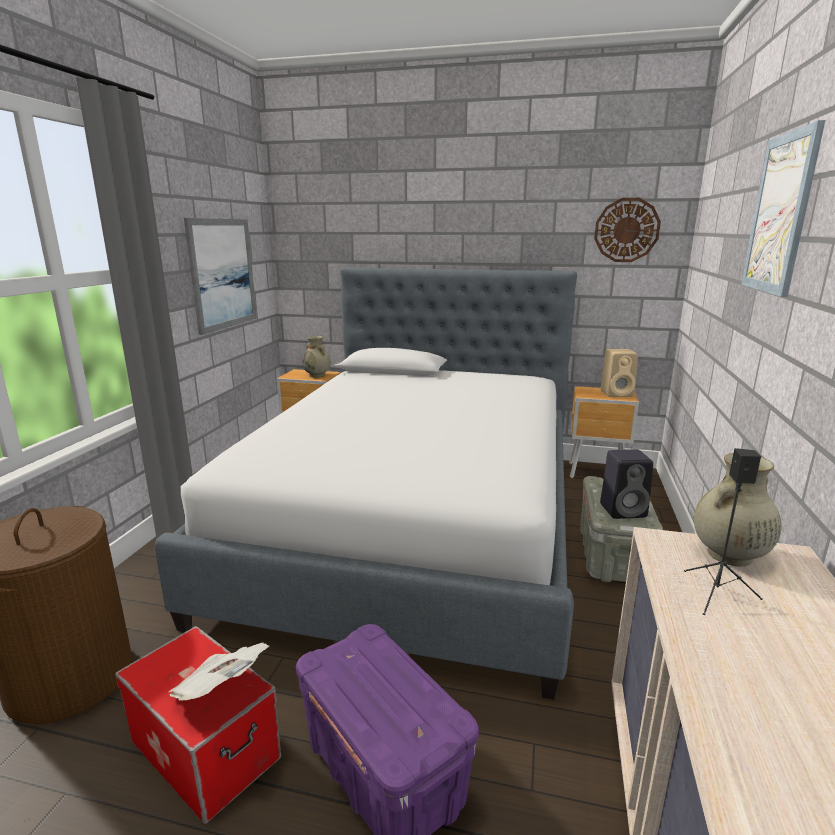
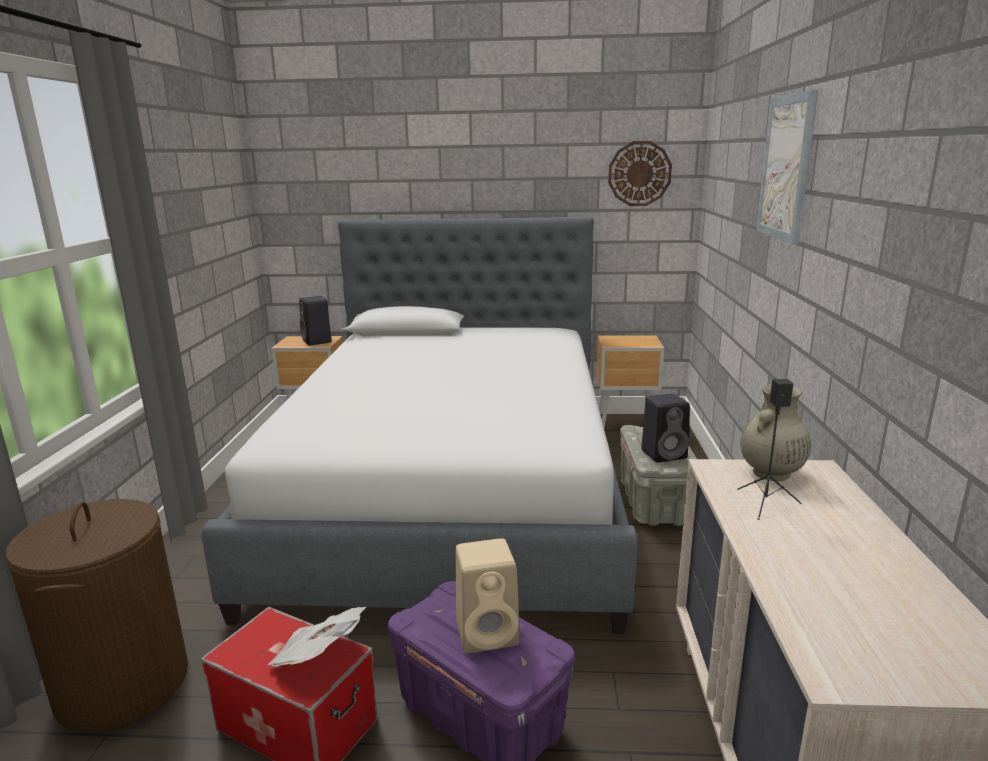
camera: 10 degrees left, 0 degrees up
(223, 274) = (209, 233): picture -> none
(317, 375) = (317, 341): beige vase -> black speaker
(617, 393) = (641, 340): beige speaker -> beige speaker (489, 632)

